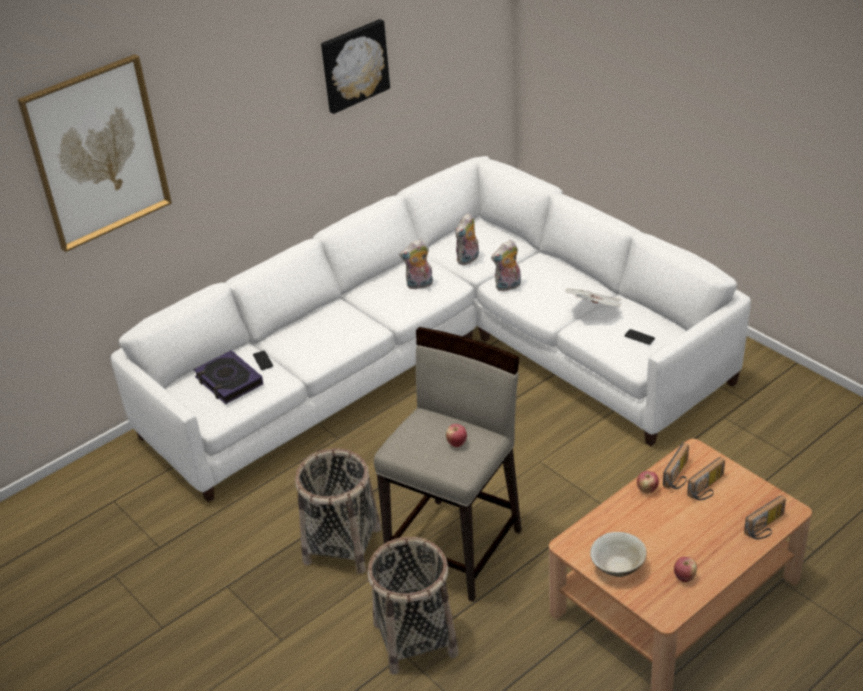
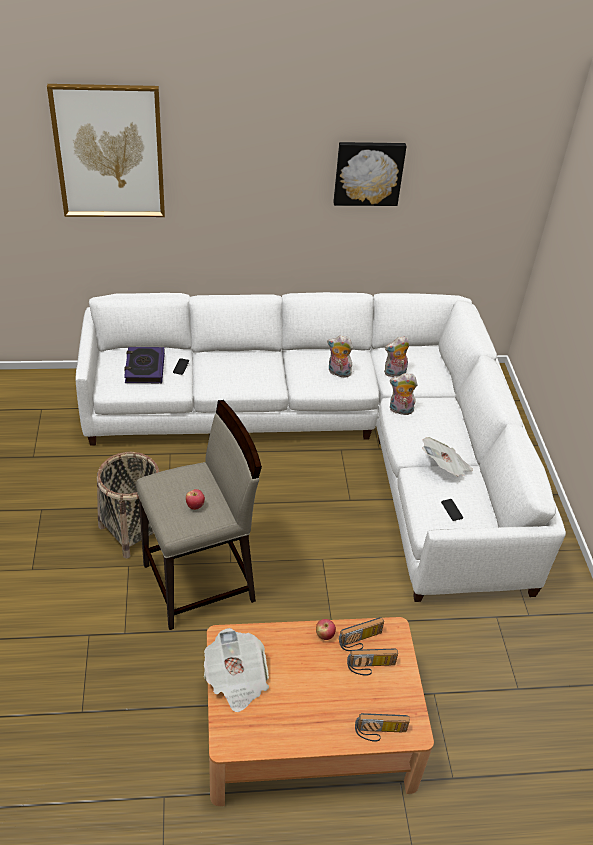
camera: 30 degrees right, 5 degrees up
(416, 639) = (107, 629): basket -> none
(617, 566) = (236, 679): beige bowl -> newspaper
(684, 577) = (273, 725): apple -> none

